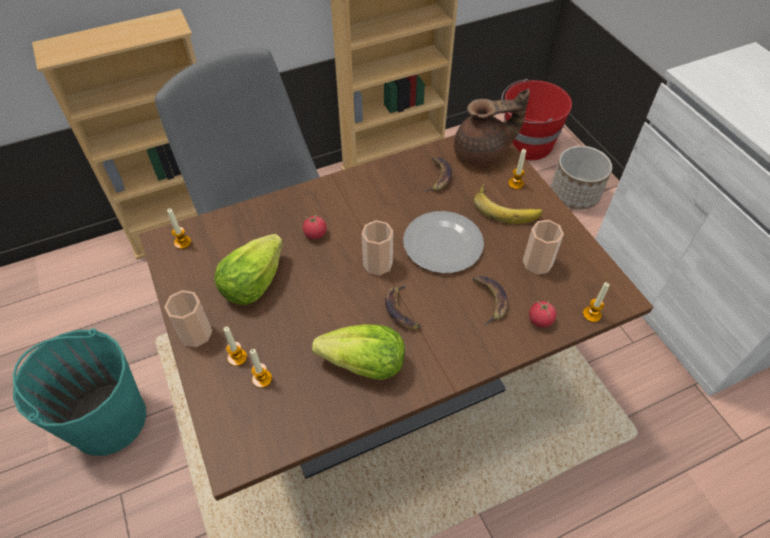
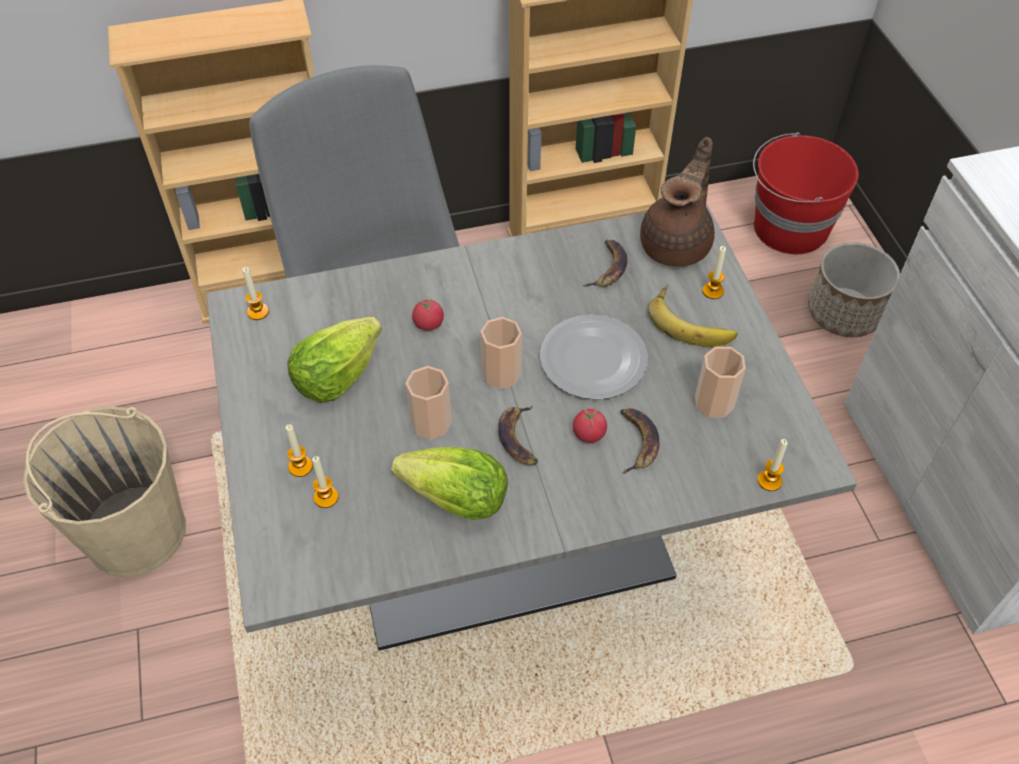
camera: 10 degrees right, 0 degrees up
(108, 419) = (135, 532): turquoise bucket -> beige bucket
(196, 333) = (255, 429): cup -> cup (431, 423)
(385, 384) = (509, 543): brown dining table -> grey dining table
(482, 154) = (677, 244): brown teapot -> brown teapot turned 60 degrees counterclockwise
(540, 320) = (698, 477): tomato -> tomato (589, 433)

